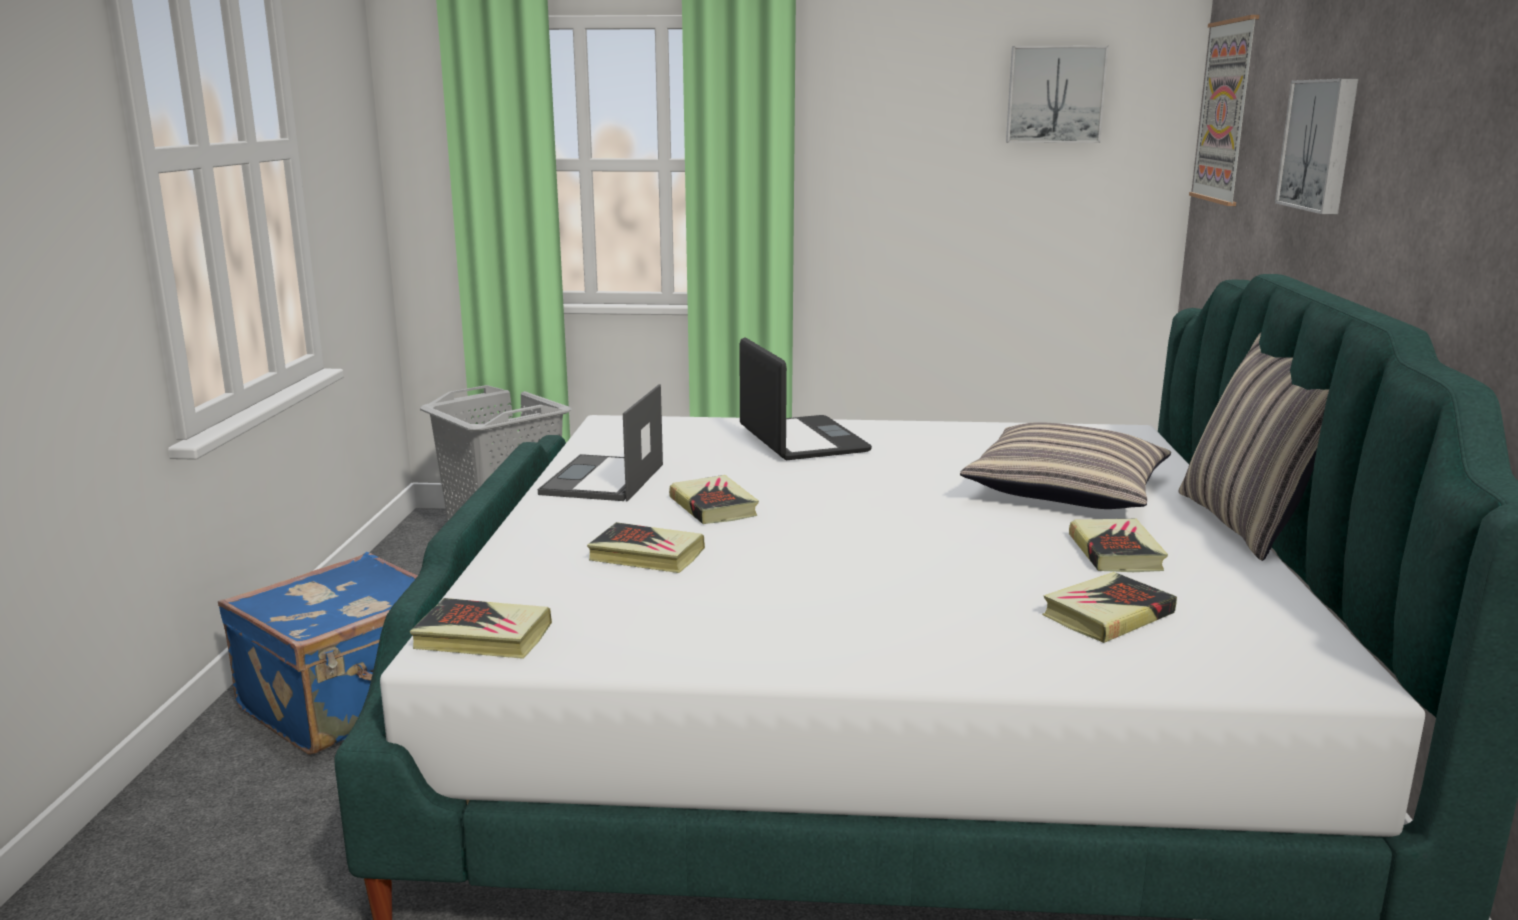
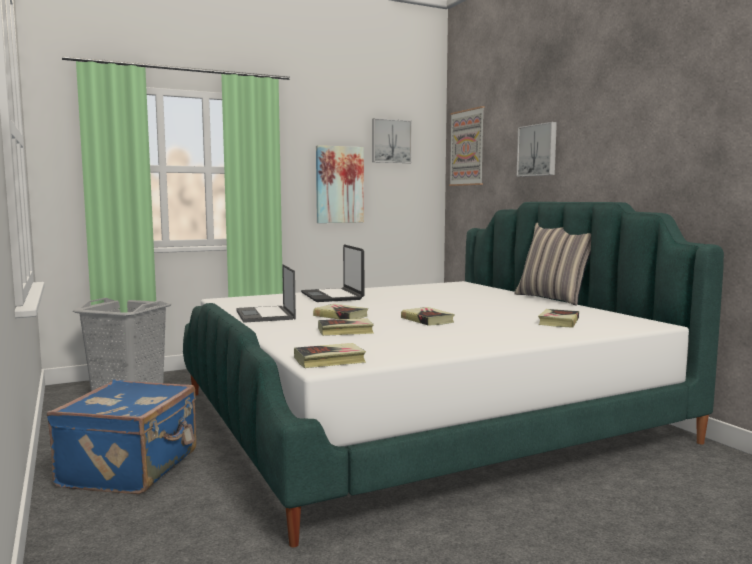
camera: 30 degrees left, 10 degrees down
(801, 440) = (332, 296): laptop -> laptop turned 150 degrees counterclockwise
(928, 191) = (339, 184): none -> picture
(1066, 490) = (473, 298): pillow -> none
(1116, 552) = (527, 309): book -> book (427, 320)

